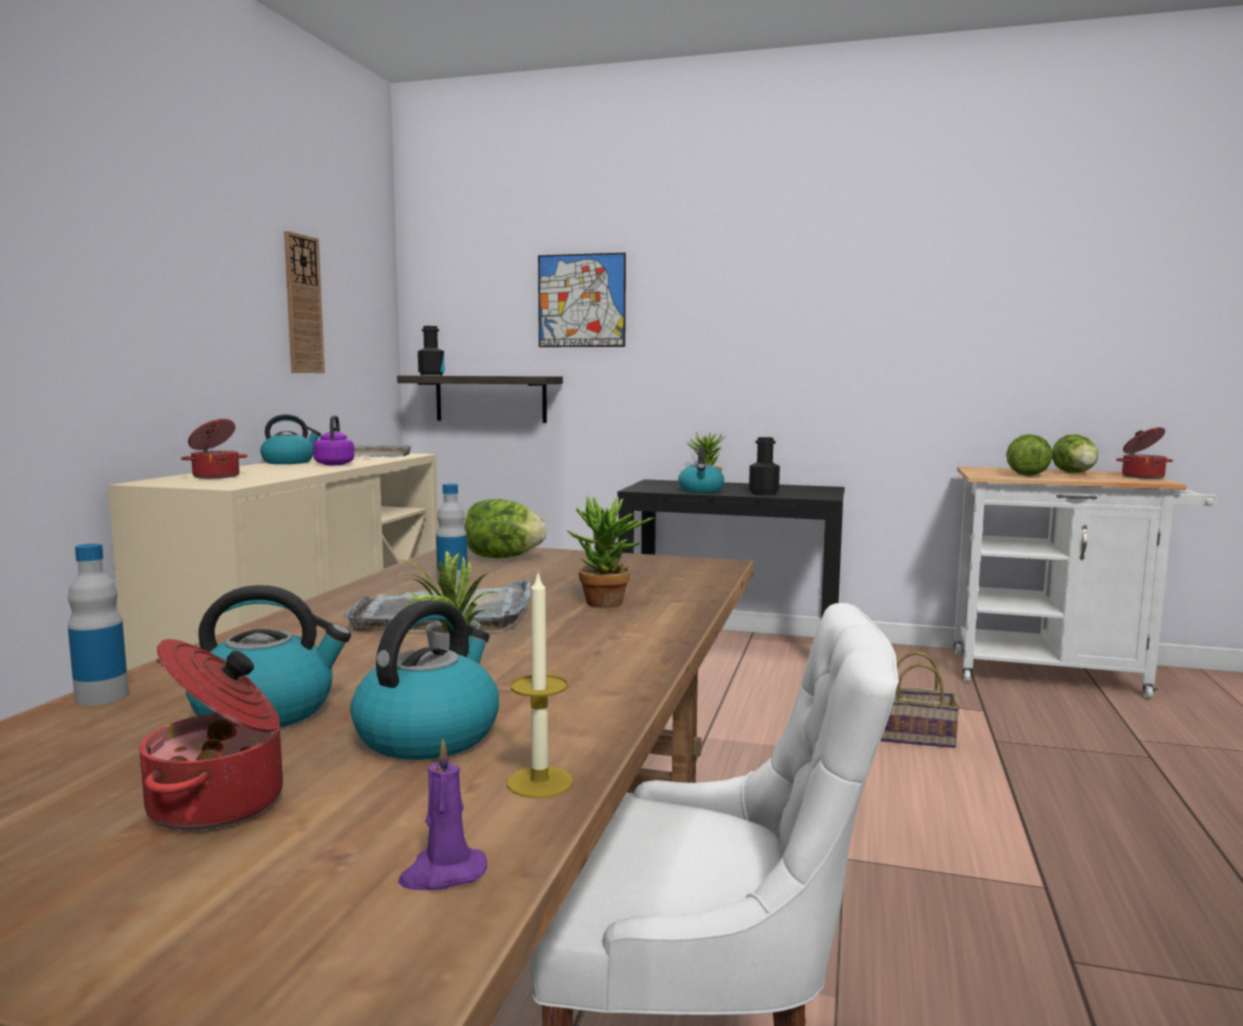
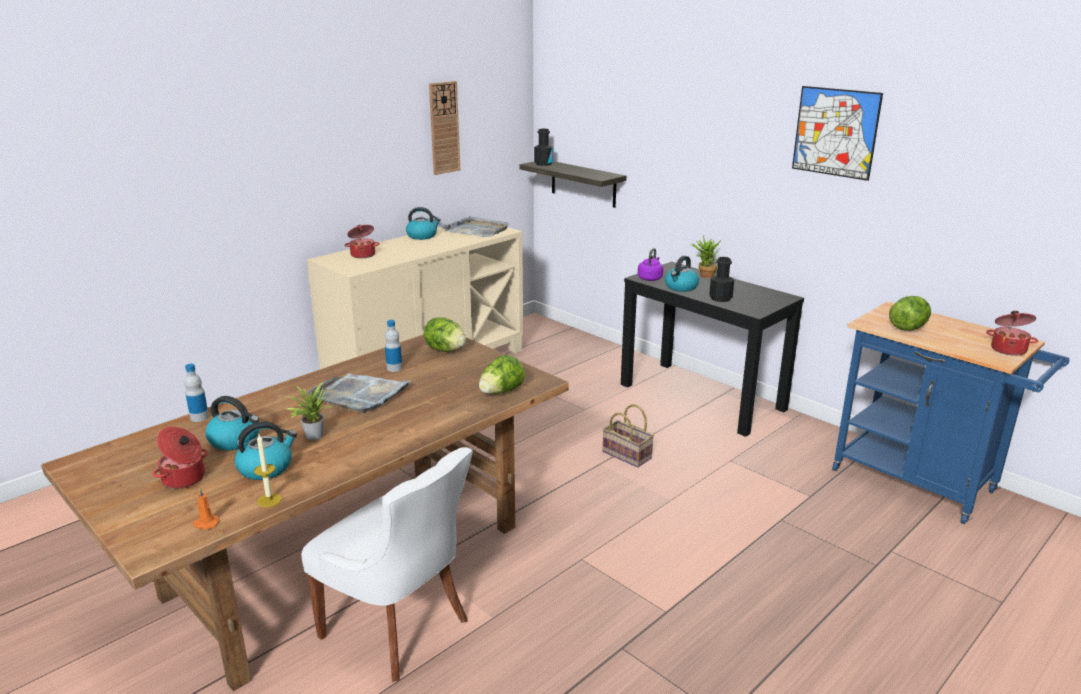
camera: 30 degrees right, 15 degrees up
(335, 464) = (442, 243): purple kettle -> purple kettle (650, 278)
(442, 874) = (206, 524): purple candle -> orange candle
(581, 301) = (641, 121): picture -> picture (835, 132)
(609, 605) = (434, 405): potted plant -> none
(917, 737) = (731, 501): basket -> basket (628, 455)
(1059, 675) = (923, 484): white cart -> blue cart
(1076, 473) = (961, 332): lettuce -> lettuce (501, 392)

